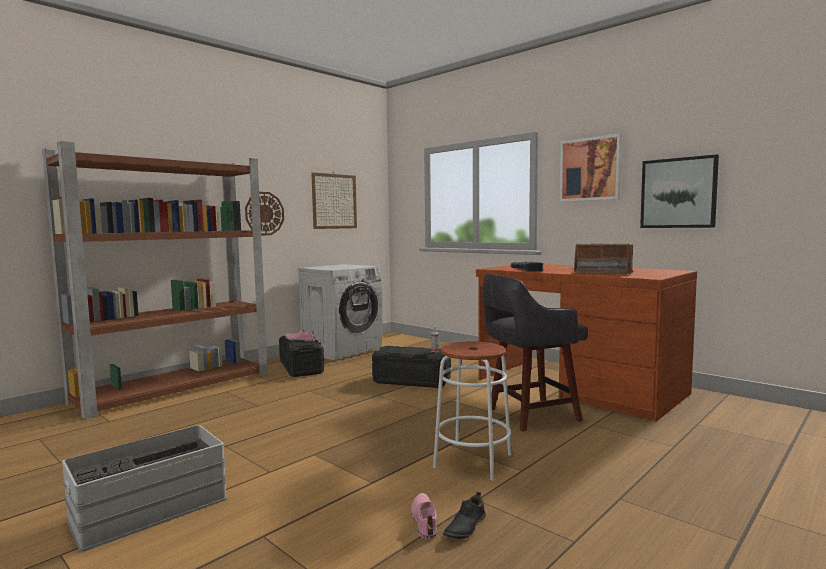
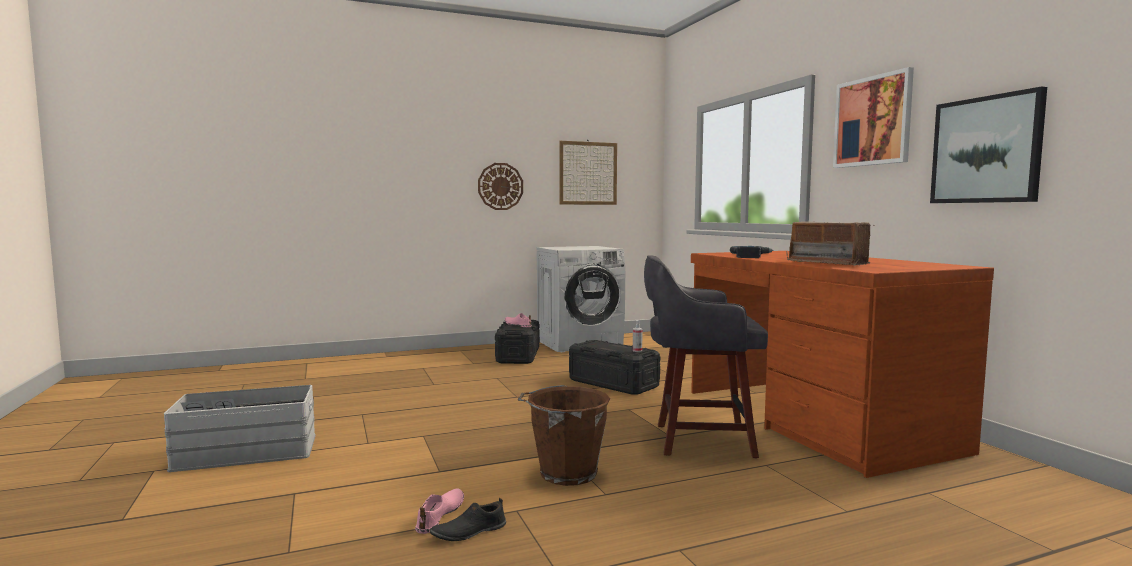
camera: 25 degrees right, 0 degrees up
(175, 388) = (386, 359): brown bookcase -> none
(473, 461) = (565, 473): white stool -> brown bucket

